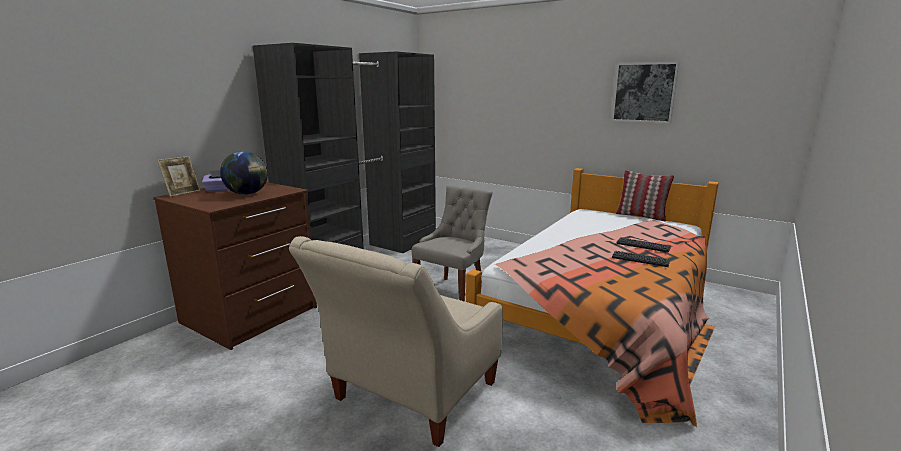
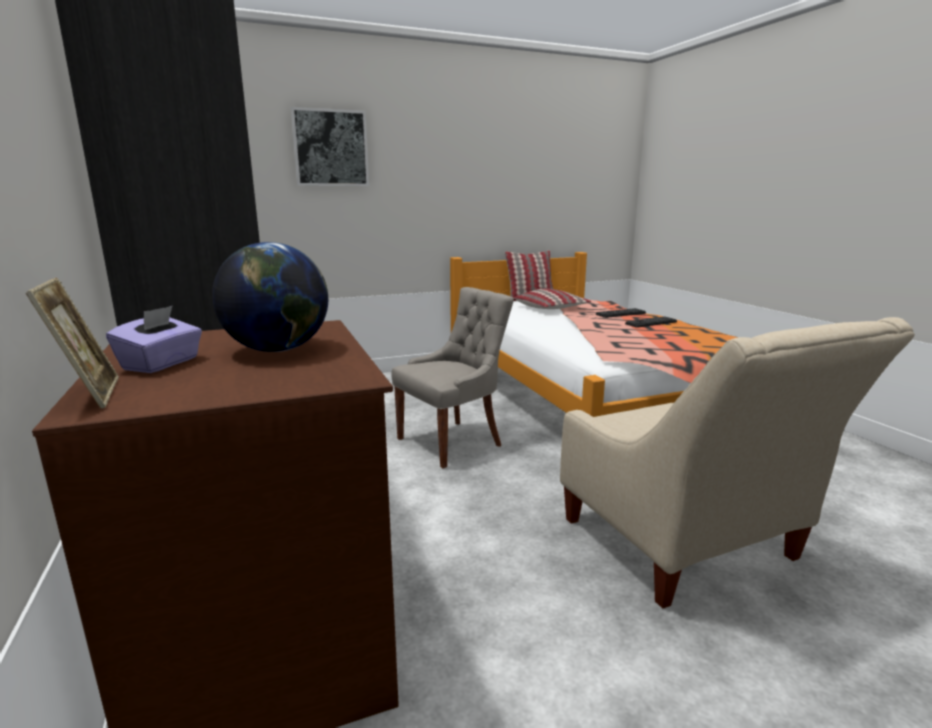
camera: 55 degrees left, 0 degrees up
(453, 291) = (452, 442): grey chair -> grey chair turned 75 degrees clockwise
(619, 227) = (551, 309): none -> pillow
(644, 92) = (513, 163): picture -> picture (330, 148)

